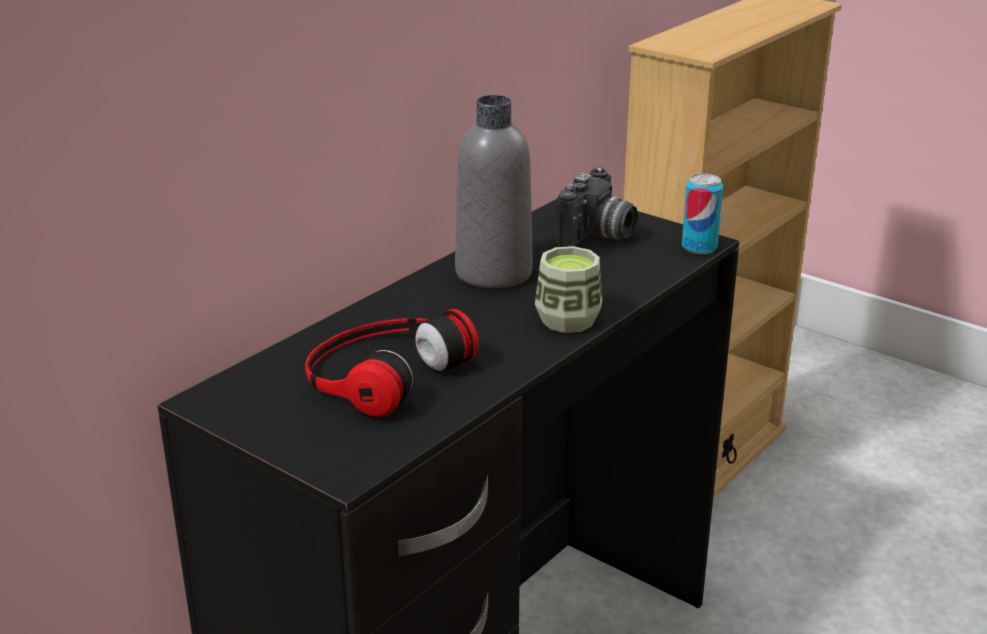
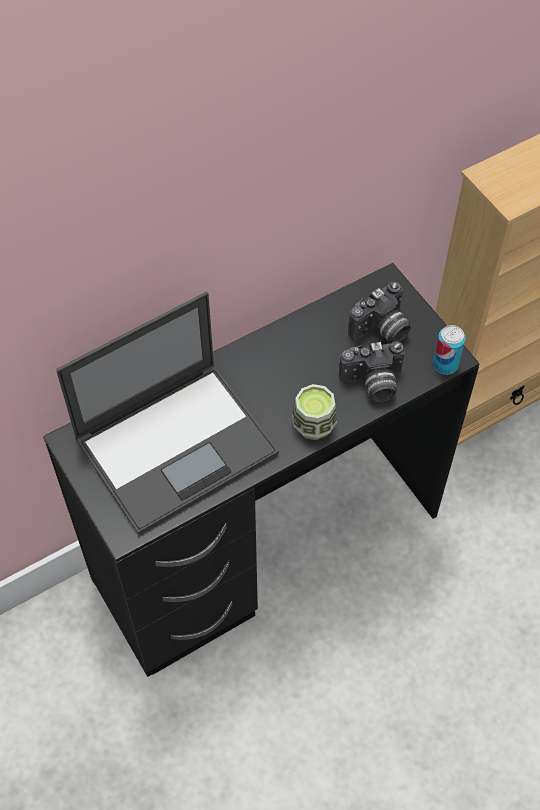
camera: 20 degrees right, 30 degrees up
(382, 372) = (178, 445): headphones -> laptop
(493, 273) = (291, 355): grey bottle -> none
(620, 276) = (372, 384): none -> camera

